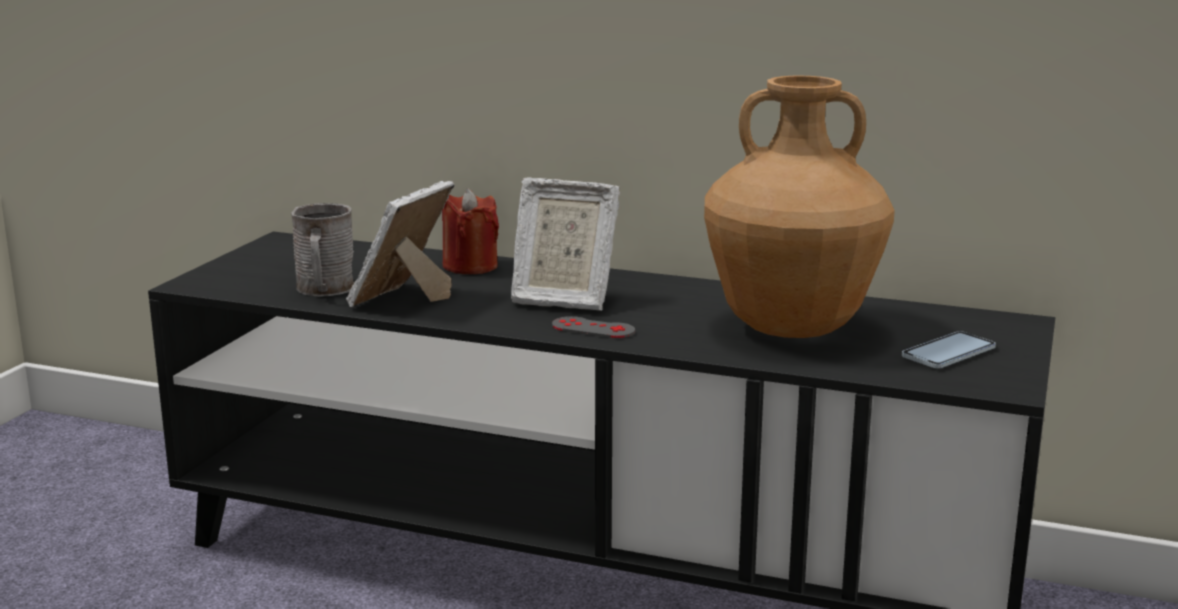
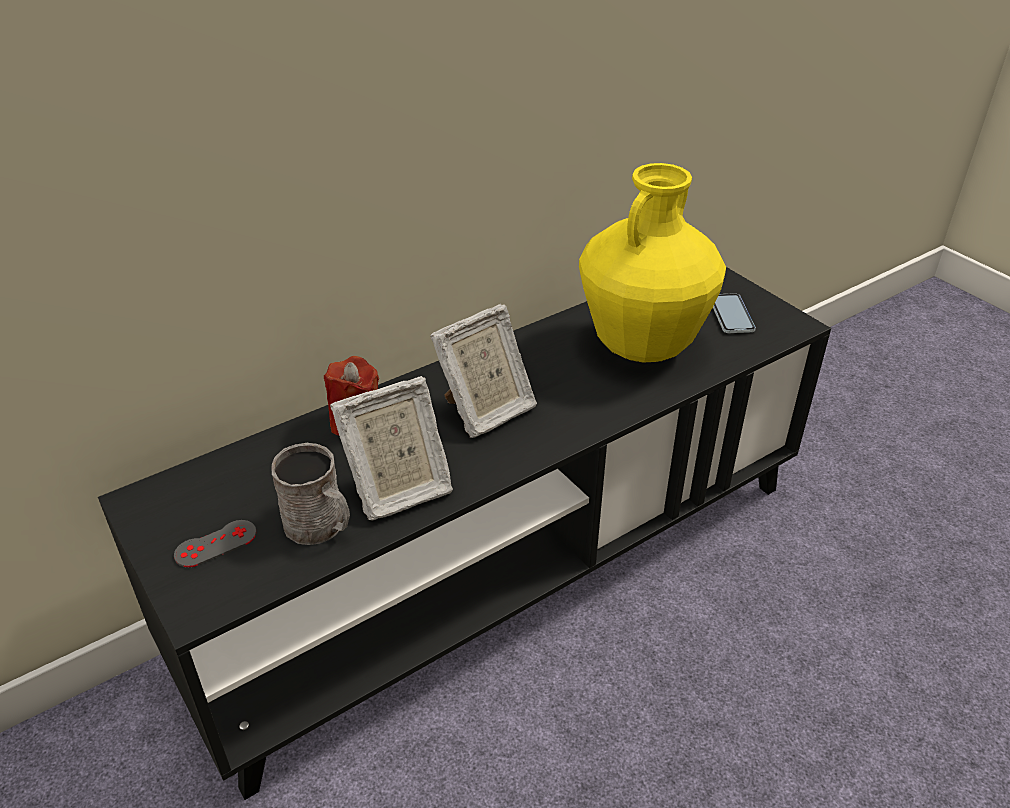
camera: 55 degrees left, 20 degrees up
(403, 299) = (398, 490): picture frame -> picture frame turned 90 degrees counterclockwise
(593, 328) = (561, 424): grey game controller -> grey game controller (216, 544)
(789, 329) = (642, 348): brown vase -> yellow vase

